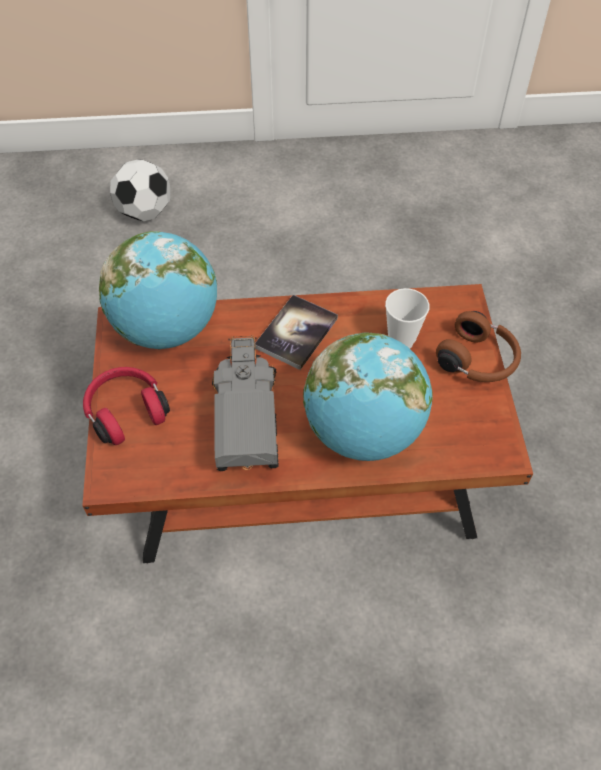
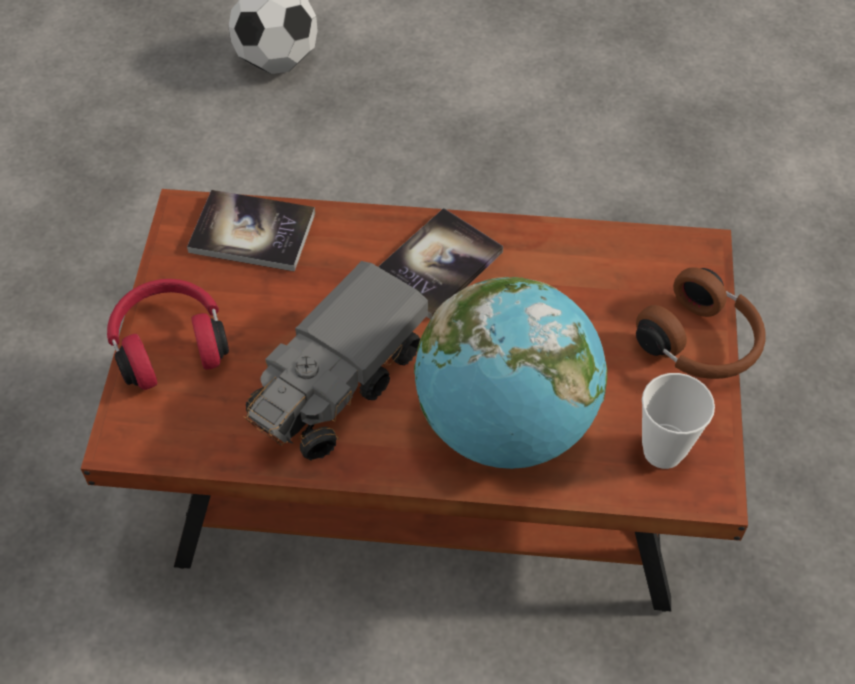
camera: 10 degrees right, 0 degrees up
(167, 328) = (252, 232): globe -> book
(246, 423) = (336, 385): toy truck -> toy truck turned 150 degrees counterclockwise
(401, 341) = (590, 298): cup -> cup (663, 451)

